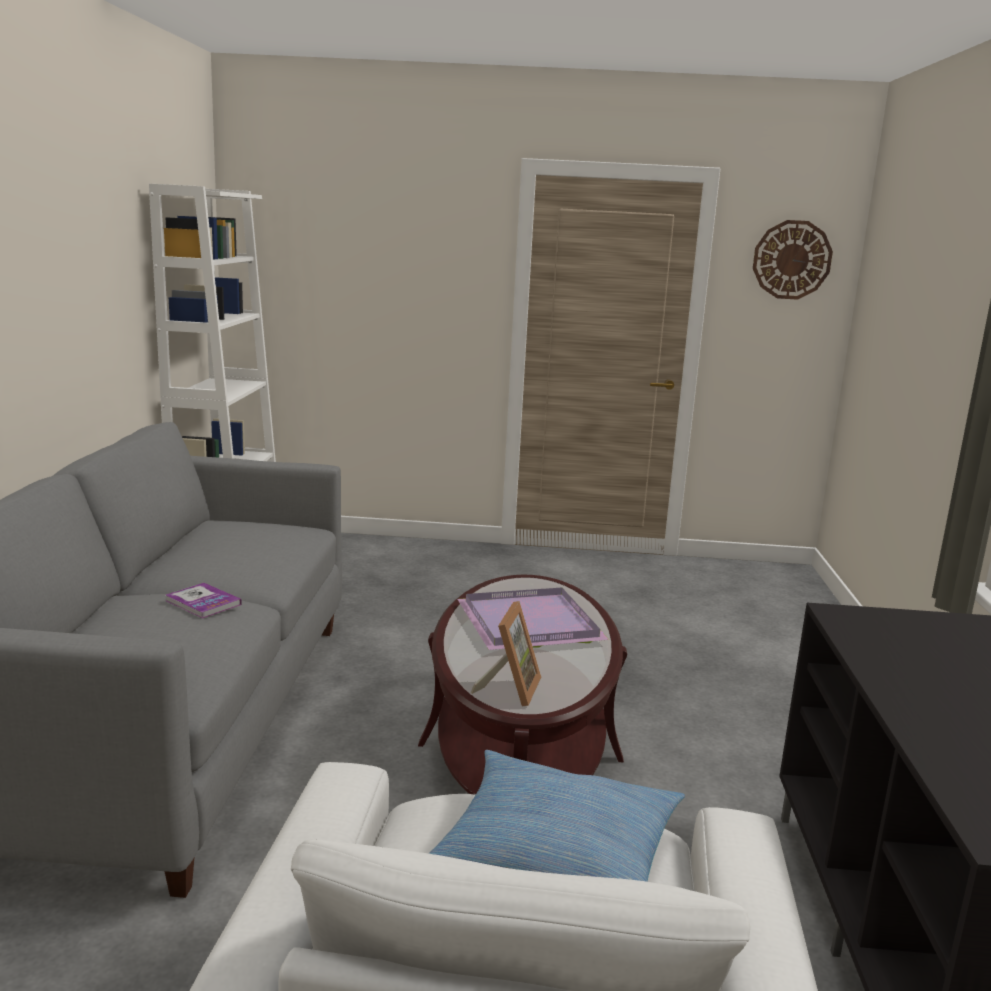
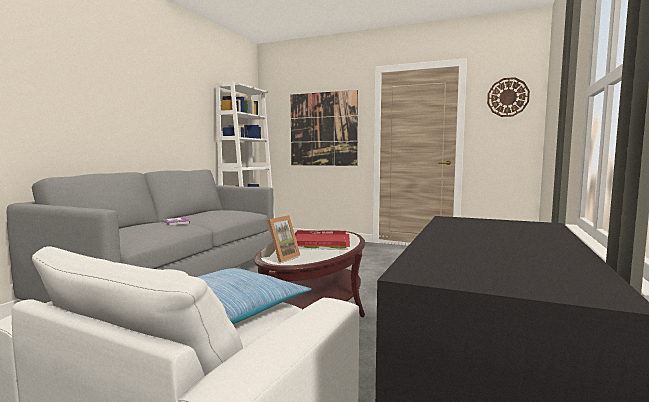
camera: 20 degrees right, 10 degrees down
(392, 291) = (323, 129): none -> picture
(532, 624) = (320, 242): purple tray -> red tray

